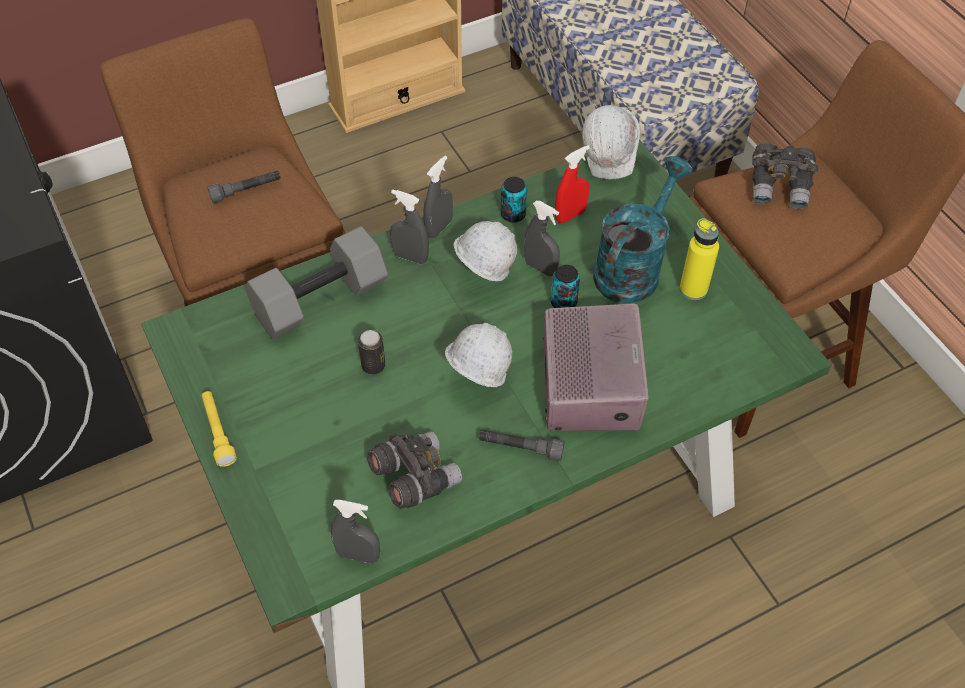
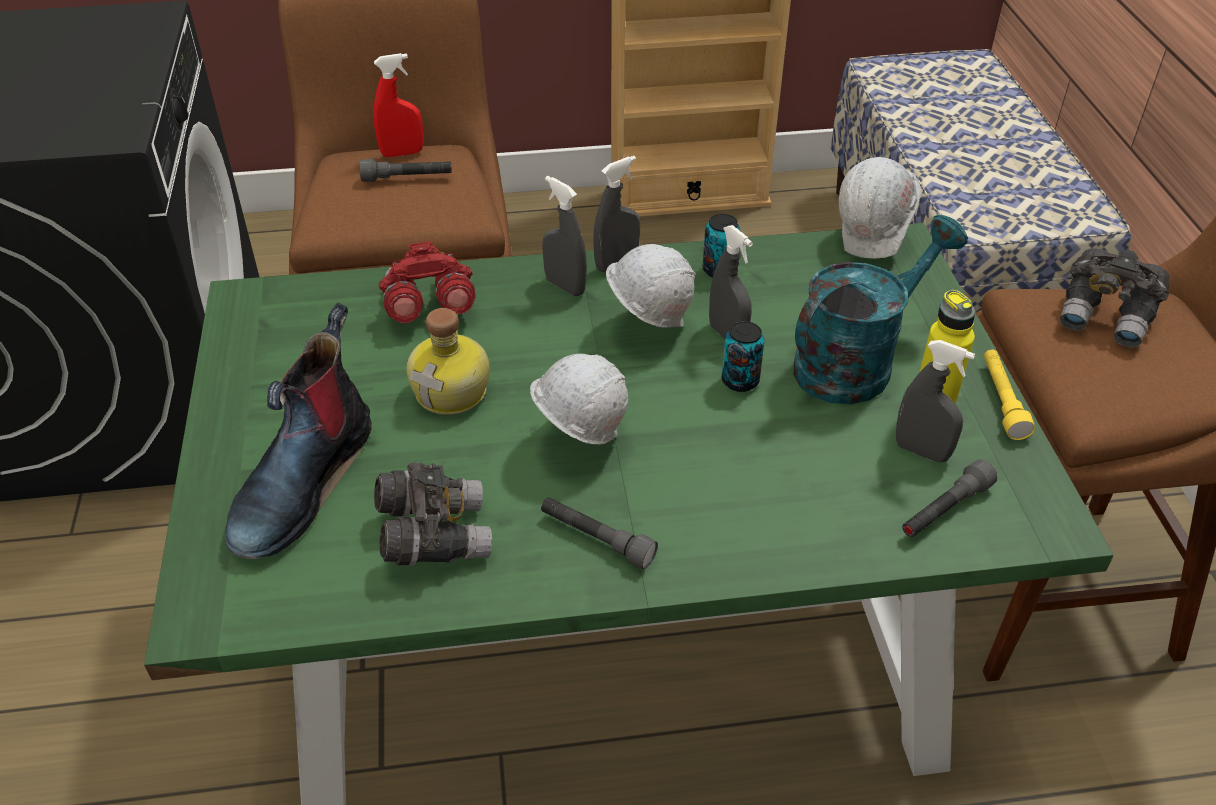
camera: 20 degrees right, 10 degrees down
(218, 432) = (223, 416): yellow flashlight -> yellow flashlight (1002, 401)
(304, 465) = (303, 481): none -> boot
(320, 302) = (428, 308): grey dumbbell -> red binoculars
(358, 555) = (307, 610): grey spray bottle -> grey spray bottle (921, 451)
(373, 366) = (454, 392): can -> bottle
(570, 215) = (794, 287): red spray bottle -> red spray bottle (402, 153)
(591, 383) = (734, 485): radio -> none
(725, 363) = (944, 510): none -> grey flashlight

